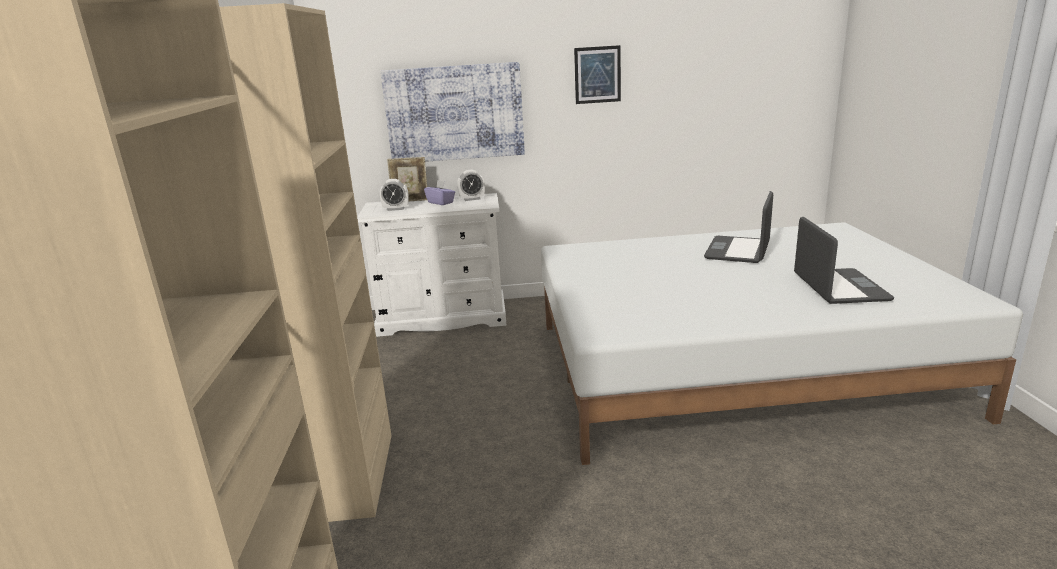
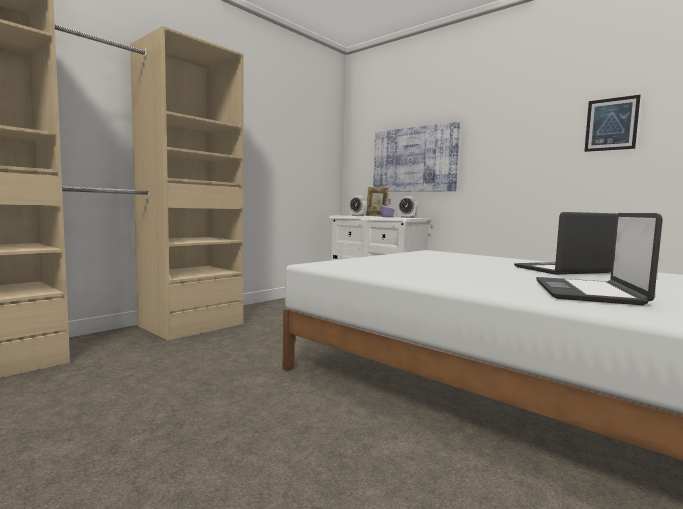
camera: 45 degrees right, 15 degrees down
(597, 75) = (520, 129): picture -> picture (611, 124)
(839, 287) = (588, 292): laptop -> laptop turned 150 degrees clockwise

